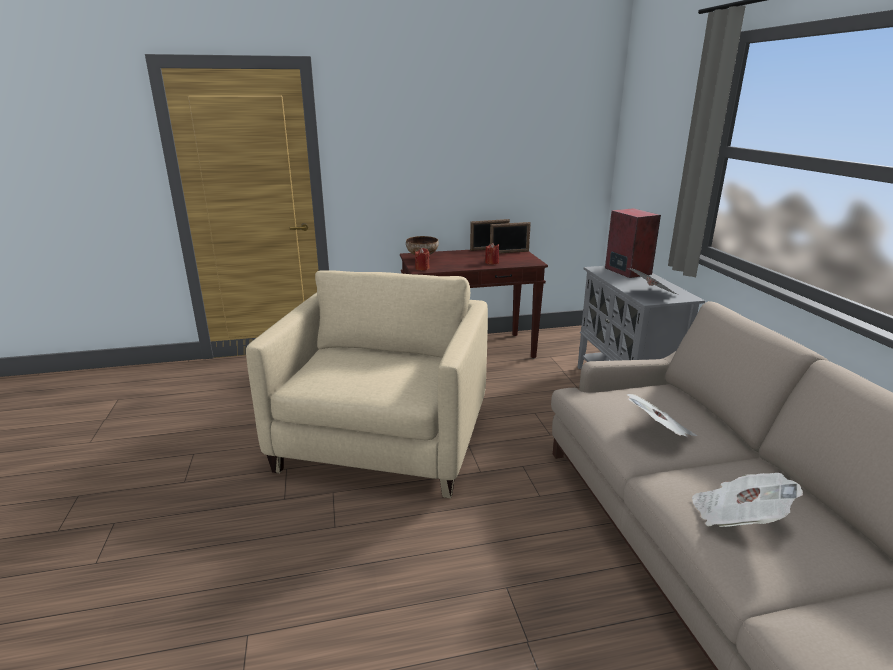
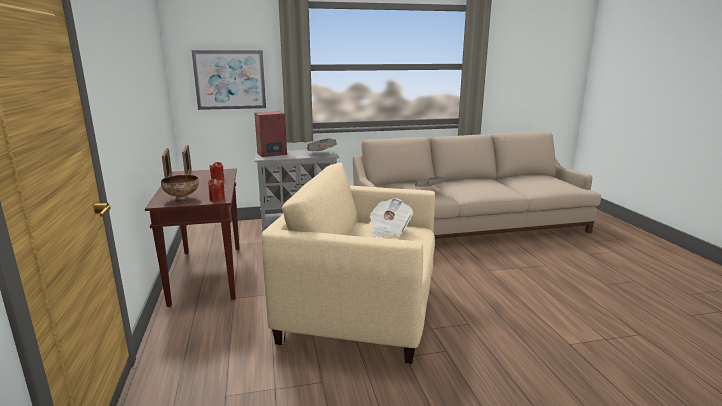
camera: 90 degrees left, 5 degrees down
(654, 158) = (230, 80): none -> picture
(737, 517) = (485, 188): newspaper -> newspaper (388, 230)

